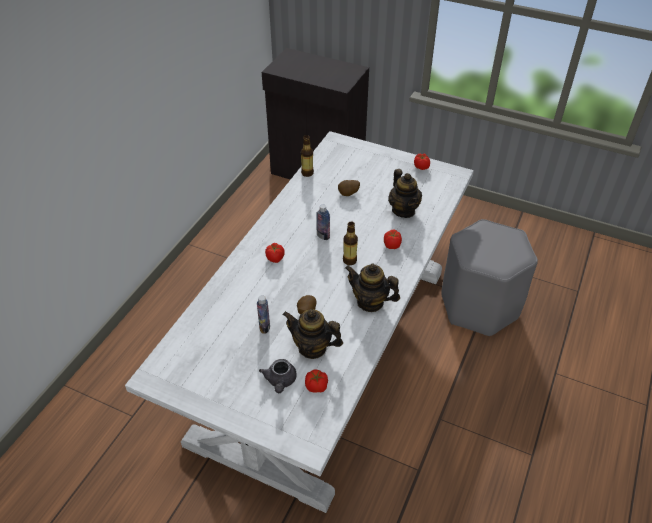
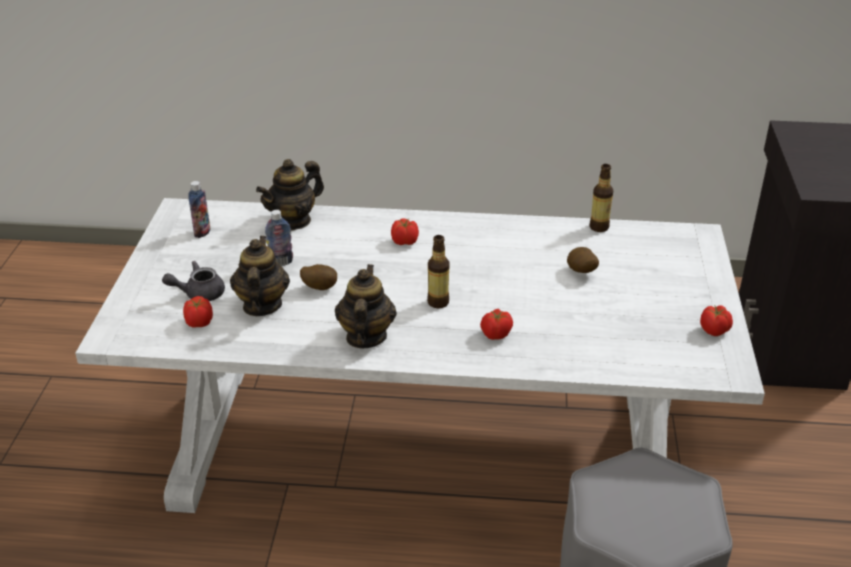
camera: 70 degrees right, 10 degrees down
(323, 236) = (473, 269): bottle -> bottle (202, 232)
(403, 210) = (586, 331): teapot -> teapot (293, 220)

